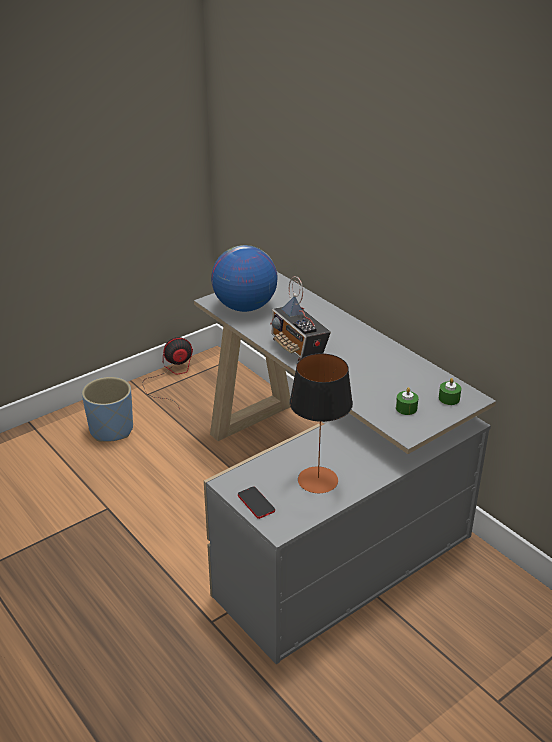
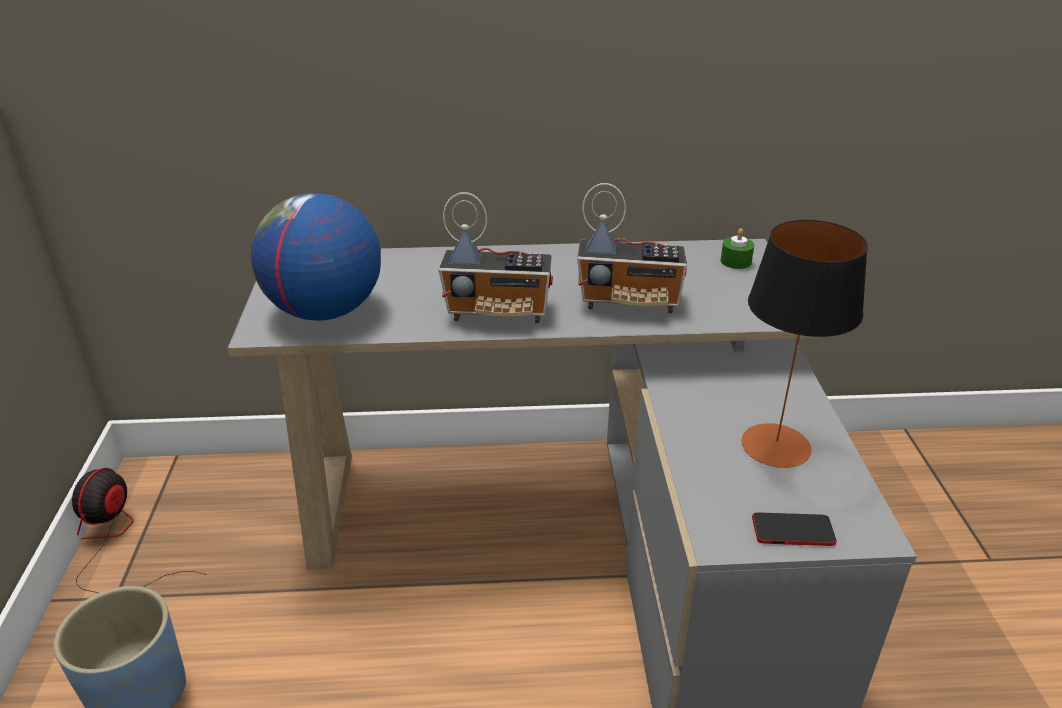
camera: 55 degrees left, 0 degrees up
(356, 380) = (630, 302): none -> radio
(406, 408) = (730, 295): green candle -> none

